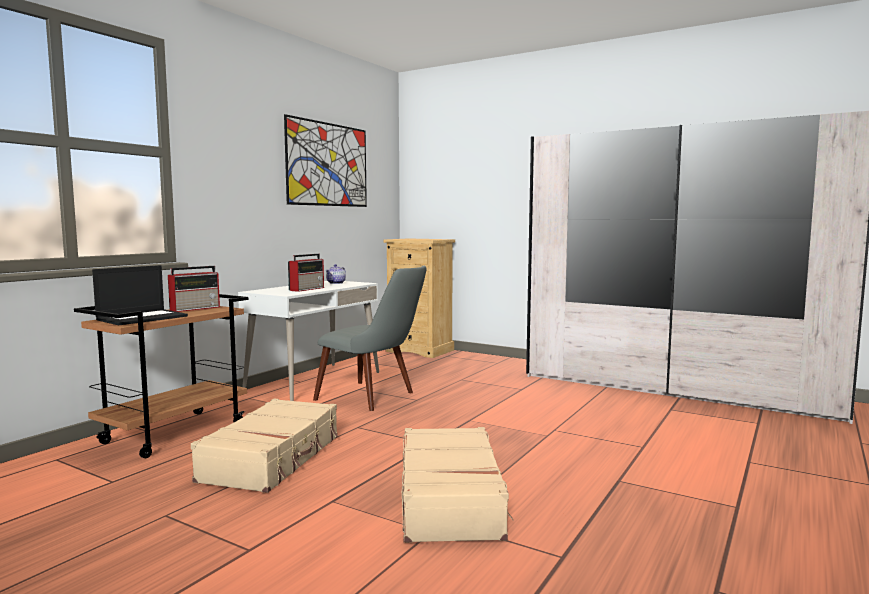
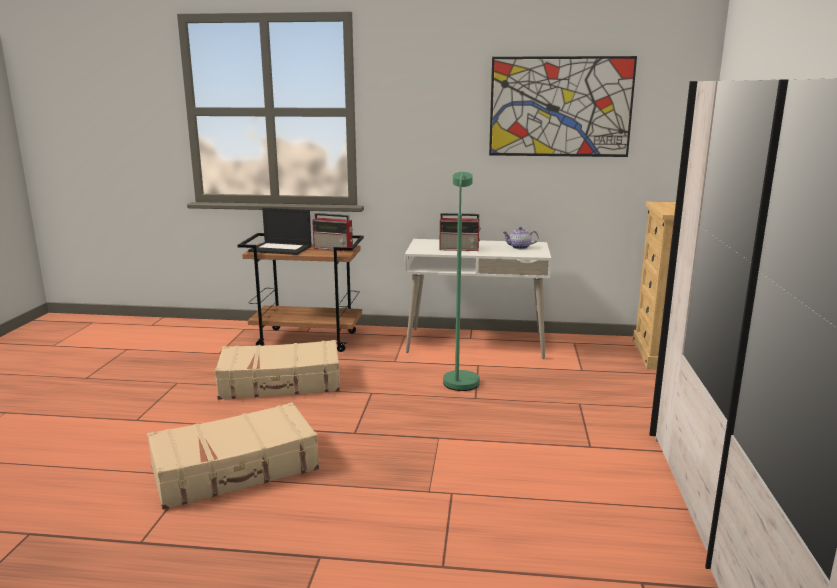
camera: 65 degrees right, 10 degrees up
(375, 397) = (460, 378): grey chair -> green floor lamp

